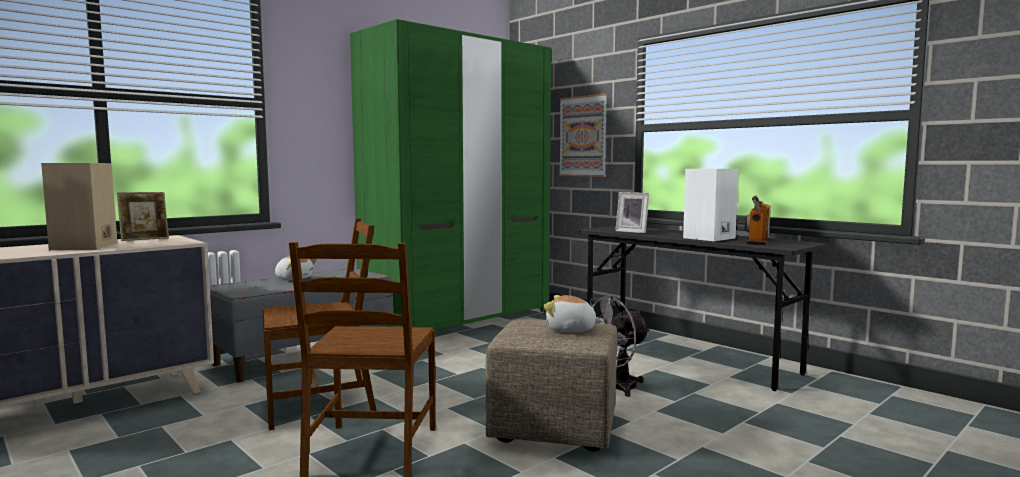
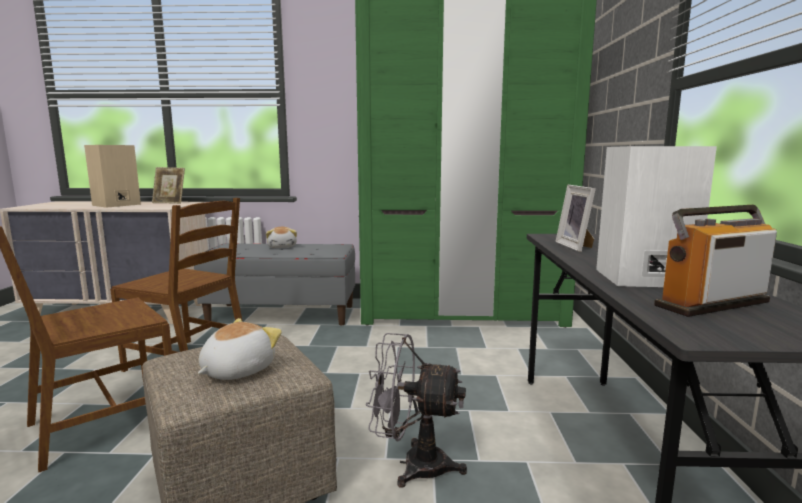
camera: 45 degrees right, 5 degrees up
(570, 330) = (236, 370): plush toy -> plush toy turned 60 degrees clockwise
(583, 136) = (625, 105): picture -> none

